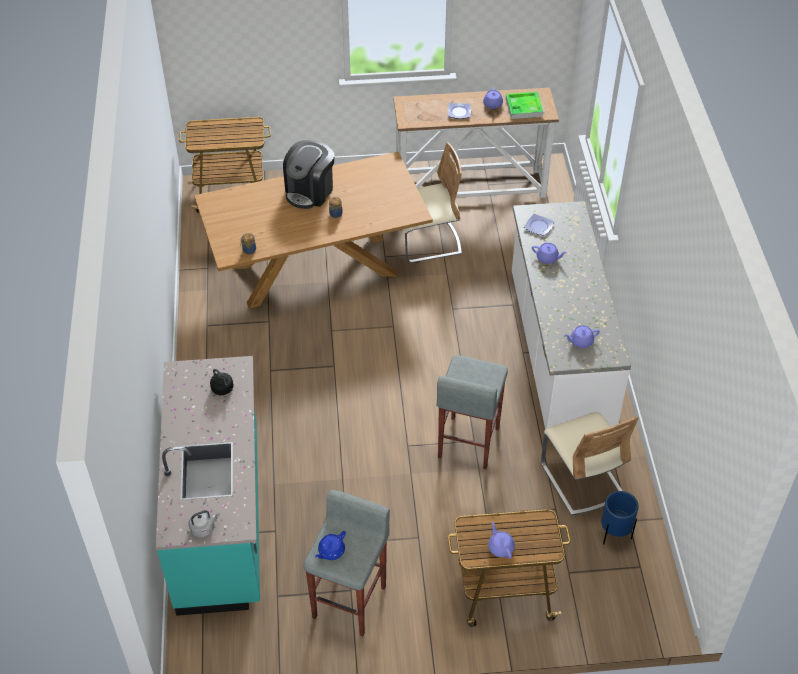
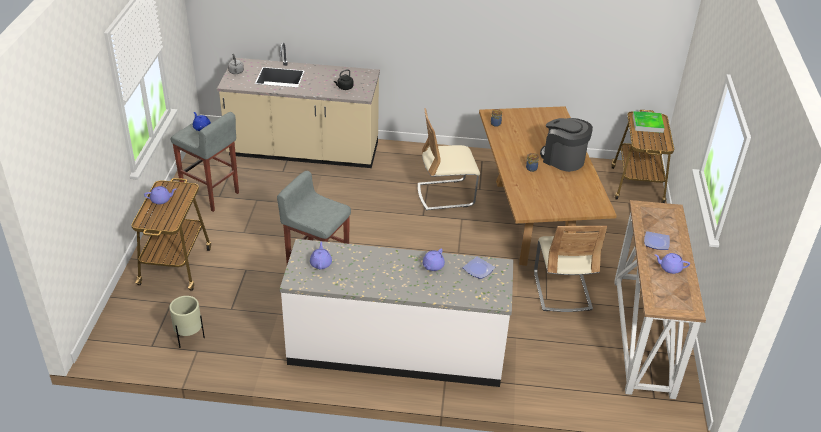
camera: 100 degrees right, 10 degrees down
(221, 518) = (303, 151): turquoise counter -> beige counter
(524, 107) = (665, 290): tray -> tray (647, 124)
(581, 480) = (251, 331): beige chair -> beige chair (445, 195)
(614, 534) = (189, 338): blue planter -> beige planter

